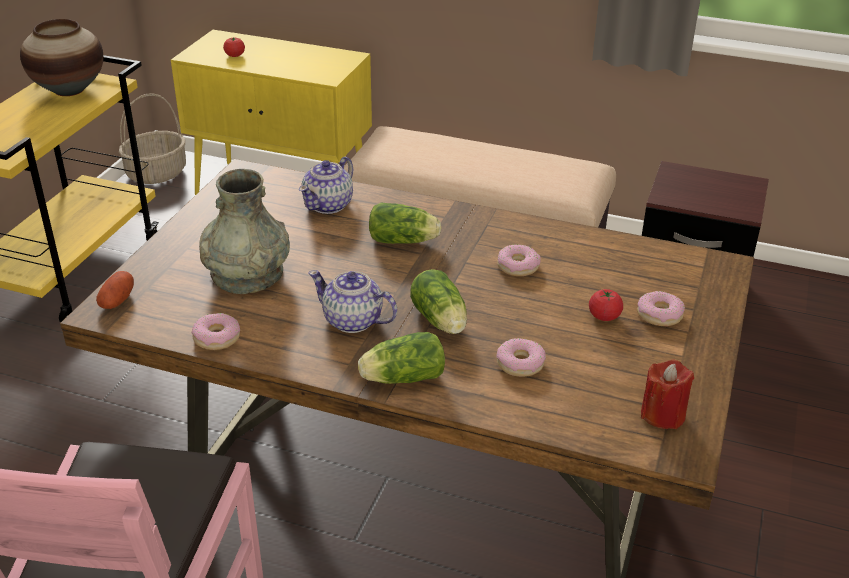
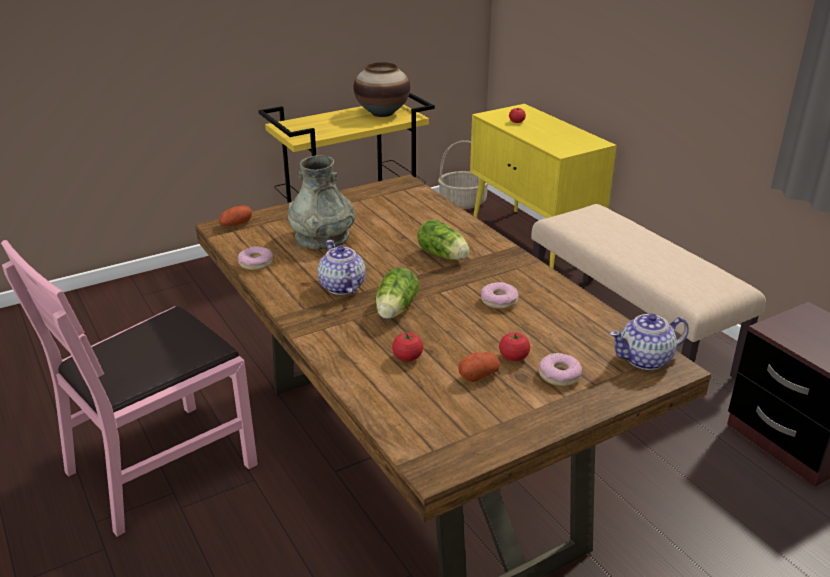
camera: 40 degrees right, 5 degrees down
(329, 205) = (427, 218): teapot -> teapot (646, 359)
(400, 378) = (321, 330): lettuce -> none
(520, 363) = (407, 357): donut -> tomato
(601, 348) = (478, 375): none -> potato
(663, 414) = (457, 436): red candle -> none

